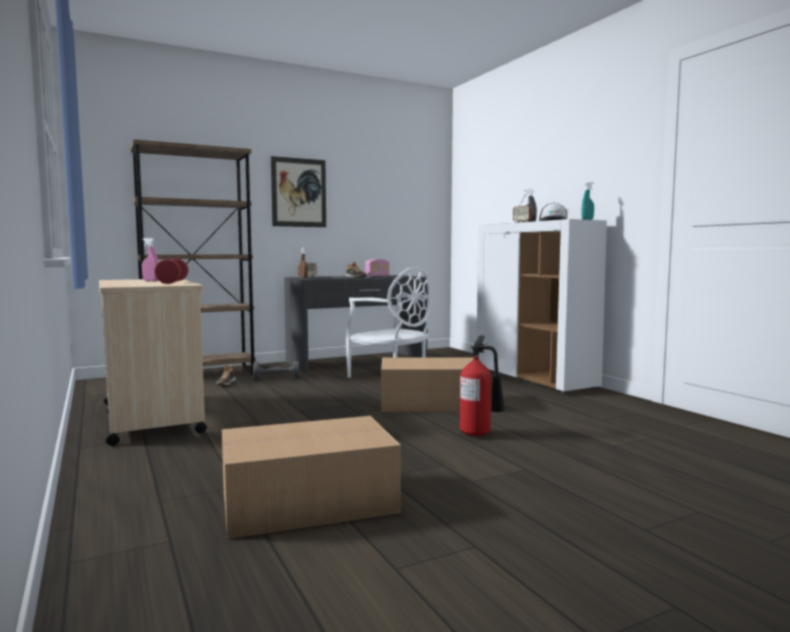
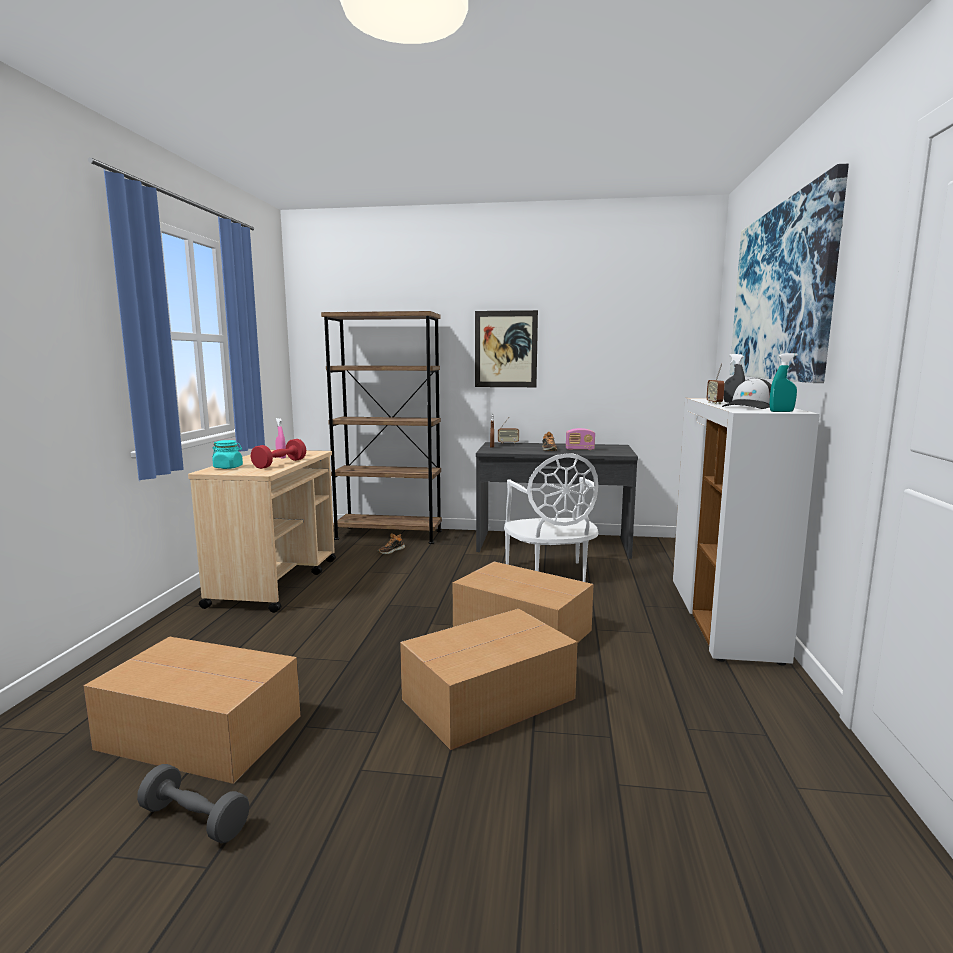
camera: 35 degrees right, 5 degrees up
(126, 284) = (228, 467): none -> turquoise jar
(276, 378) = (439, 554): grey dumbbell -> grey dumbbell (195, 820)
(480, 434) = (491, 698): fire extinguisher -> cardboard box
(539, 152) = (780, 293): none -> picture

